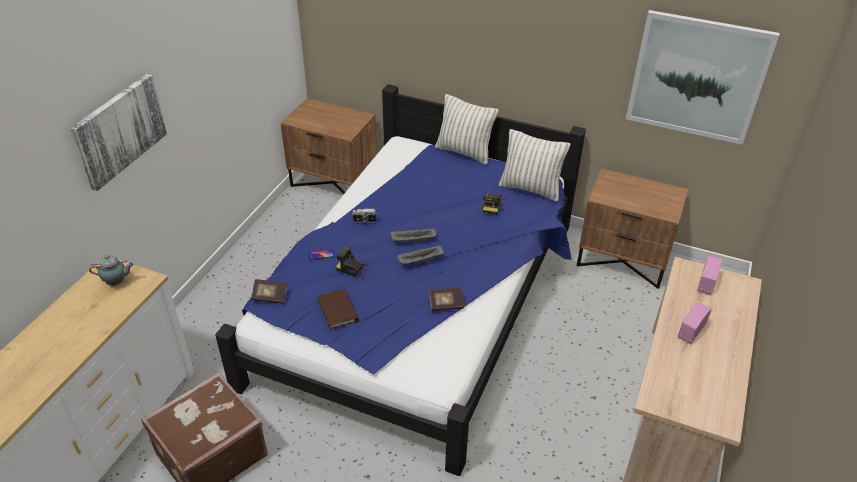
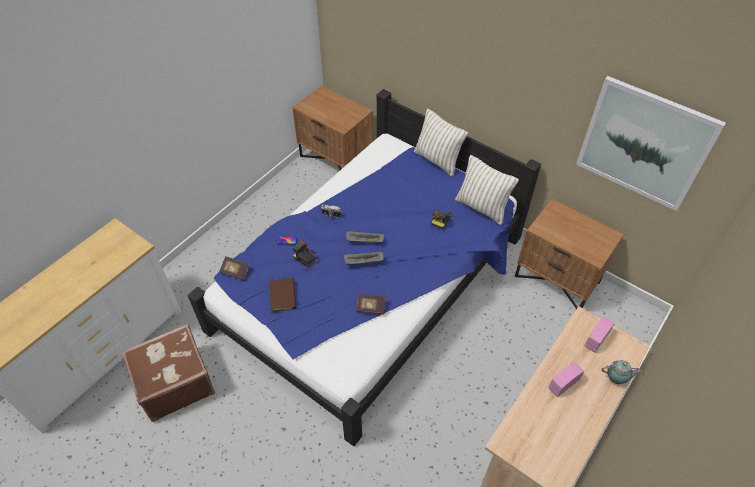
camera: 15 degrees right, 10 degrees up
(117, 282) = (115, 244): teapot -> teapot (616, 379)
(119, 130) = (129, 123): picture -> none

